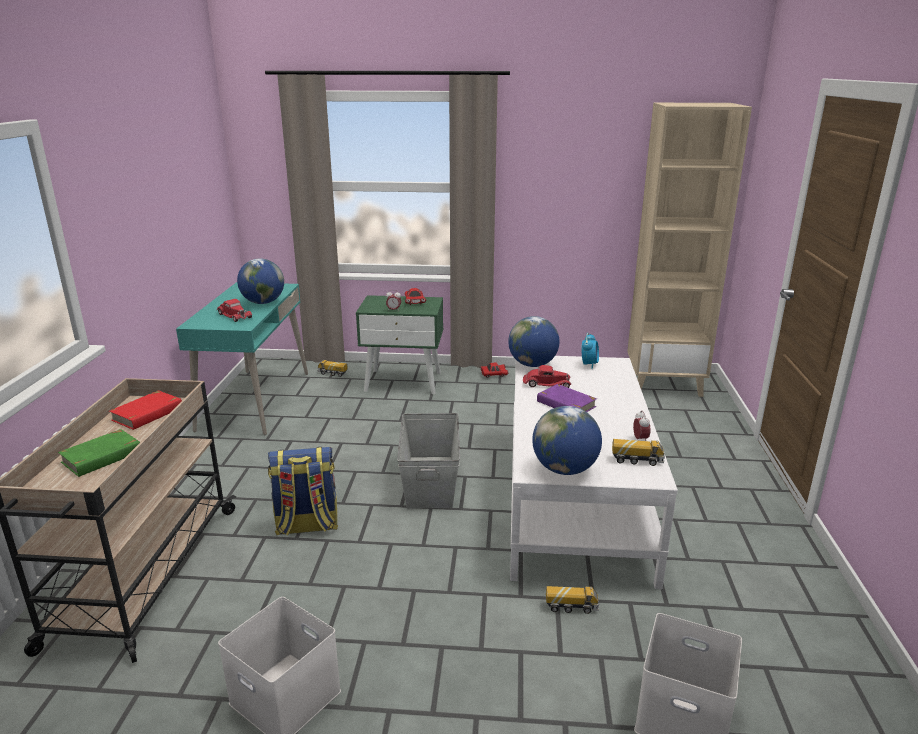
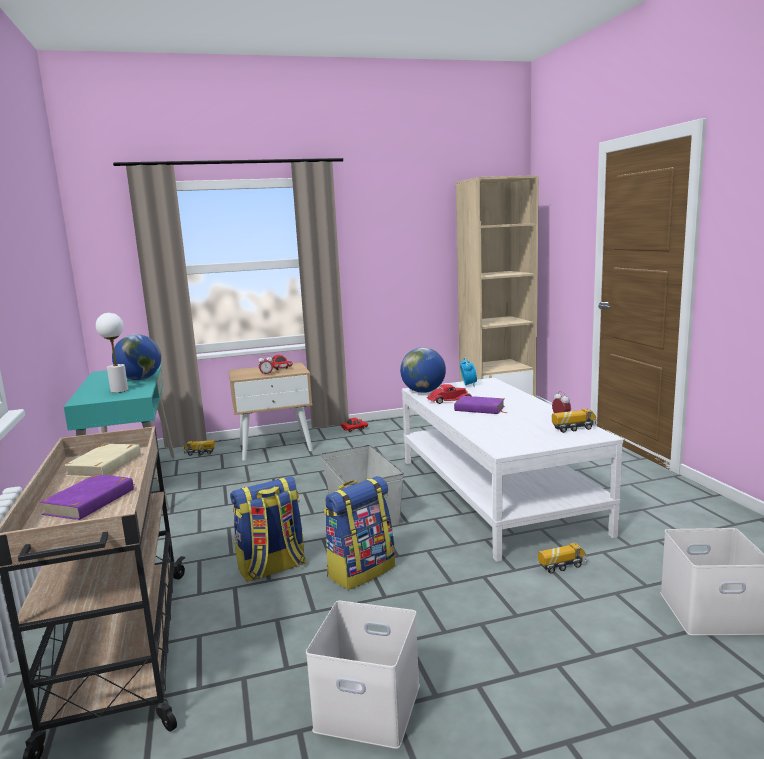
camera: 20 degrees left, 10 degrees down
(102, 457) = (90, 501): green book -> purple book
(148, 414) = (105, 465): red book -> beige book
(234, 315) = (119, 390): red toy car -> white table lamp
(379, 552) = (361, 570): none -> backpack
(403, 381) = (275, 447): green nightstand -> beige nightstand
(564, 469) = (527, 443): globe -> none

